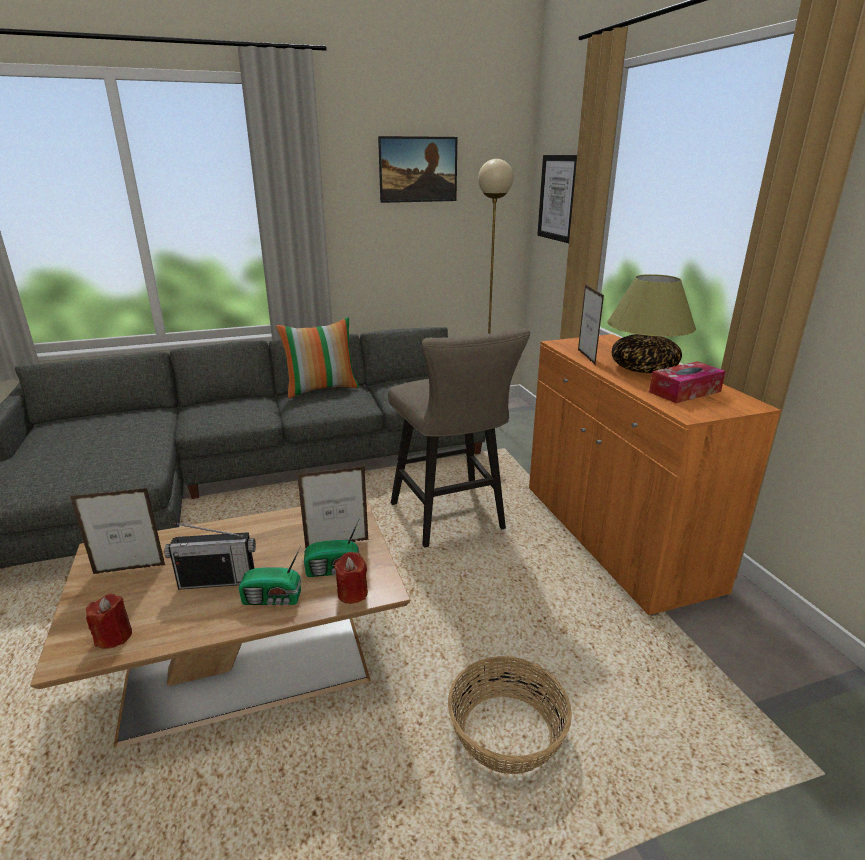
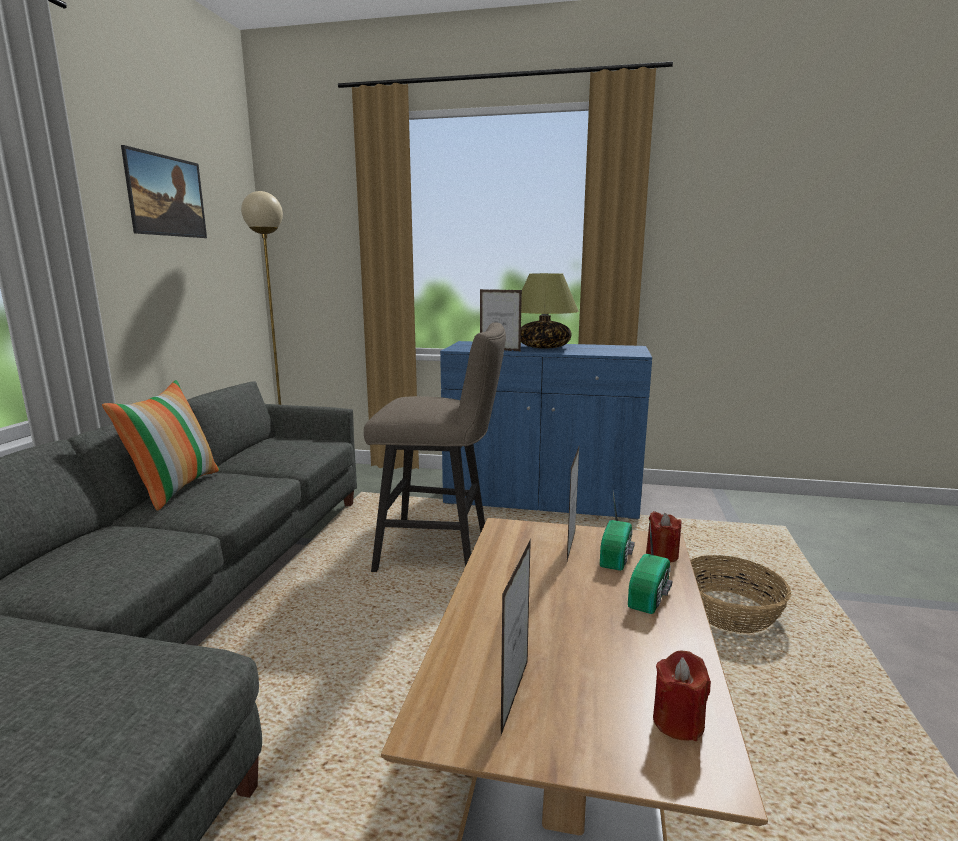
camera: 60 degrees left, 10 degrees down
(217, 581) = (593, 625): radio -> none
(558, 198) = (314, 237): picture -> none
(615, 537) = (541, 499): orange cabinet -> blue cabinet
(685, 391) = (598, 349): tissue box -> none

